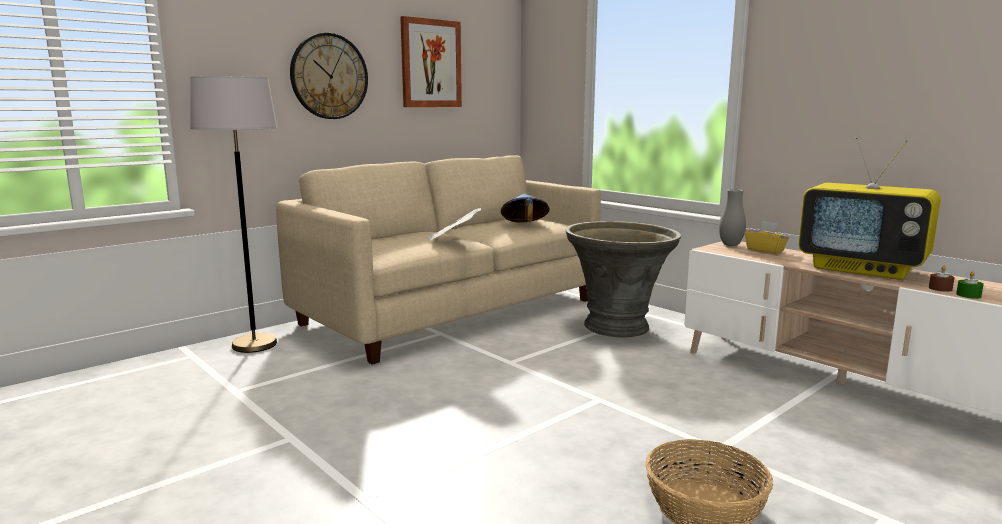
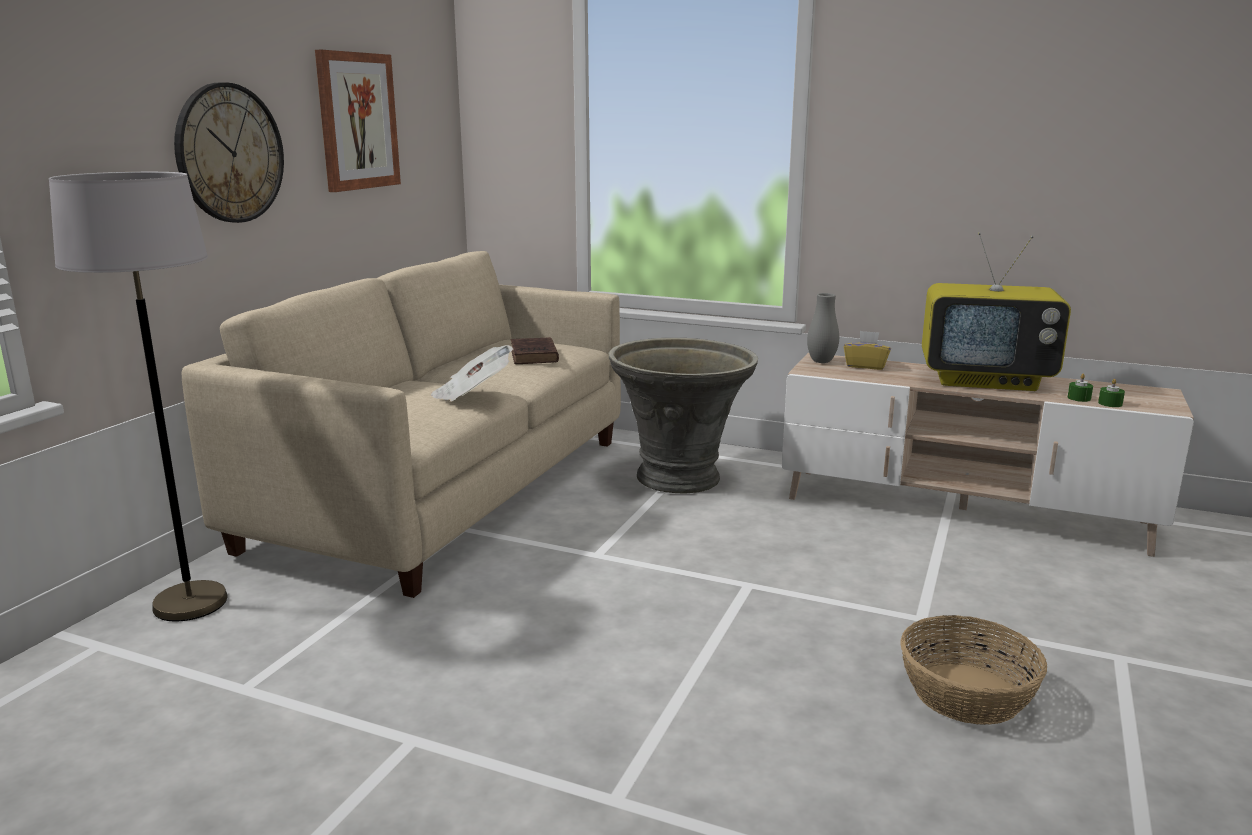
camera: 25 degrees left, 5 degrees up
(524, 225) = (534, 356): blue hat -> brown book
(940, 288) = (1079, 398): brown candle -> green candle

